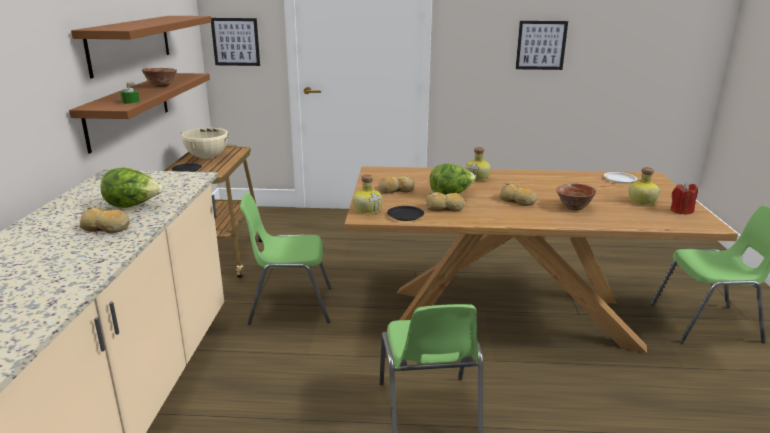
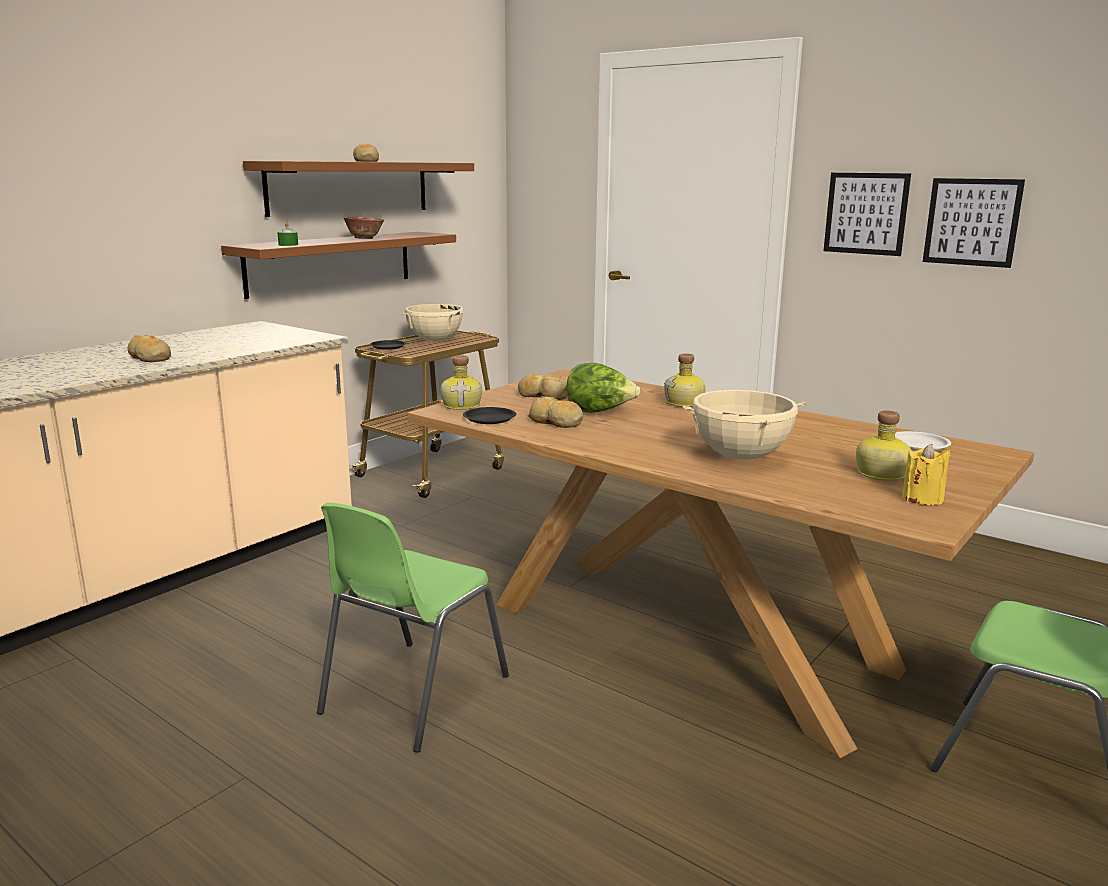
camera: 35 degrees right, 5 degrees down
(133, 206) = (209, 348): lettuce -> none
(235, 42) = (541, 204): picture -> picture (866, 213)
(290, 305) = (432, 538): green chair -> none
(517, 201) = (673, 435): bread -> bread (366, 161)
(574, 207) = (740, 457): bowl -> beige cooking pot
(681, 211) = (922, 499): red candle -> yellow candle

